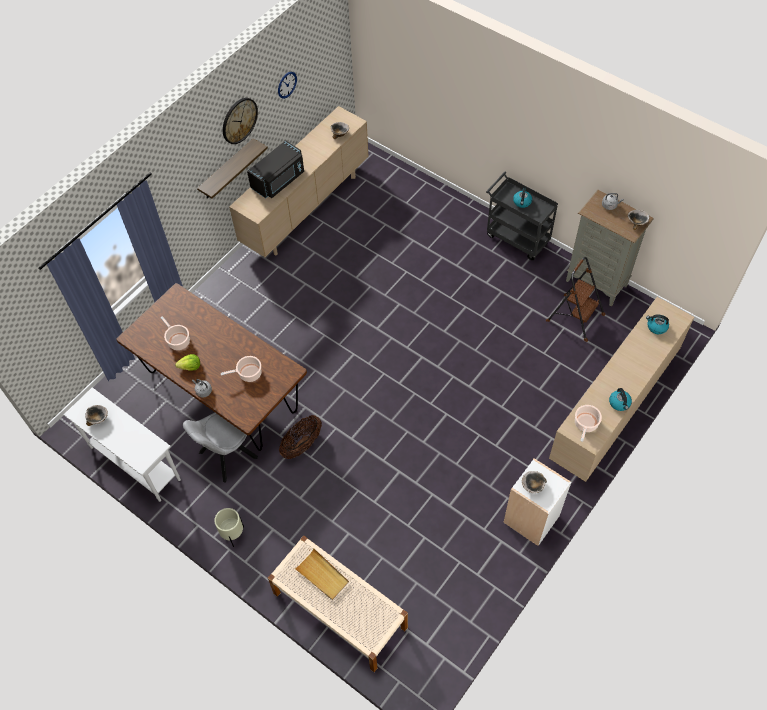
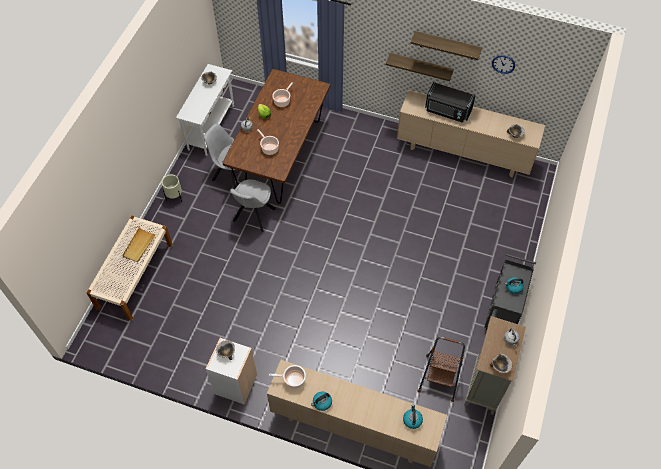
camera: 70 degrees right, 0 degrees up
(239, 120) = (447, 46): wall clock -> shelf
(302, 444) = (254, 215): basket -> grey chair

